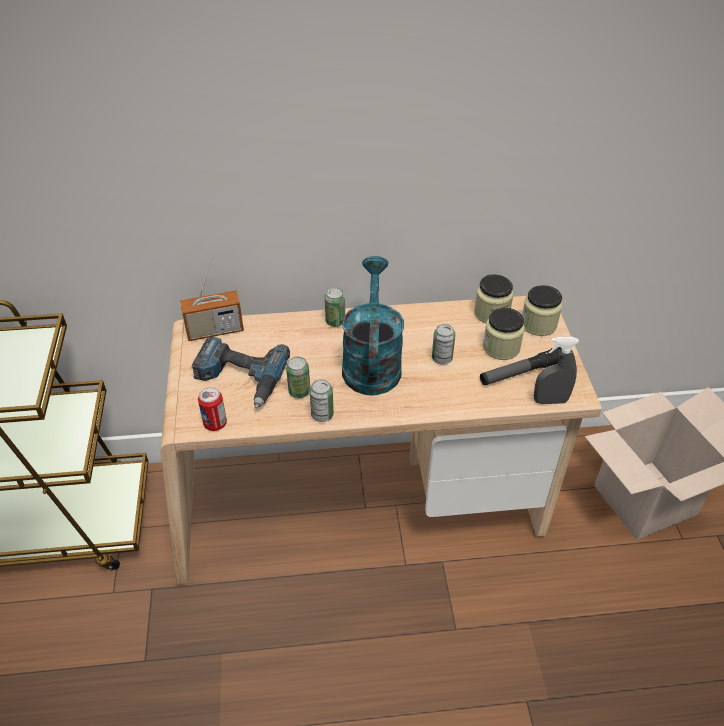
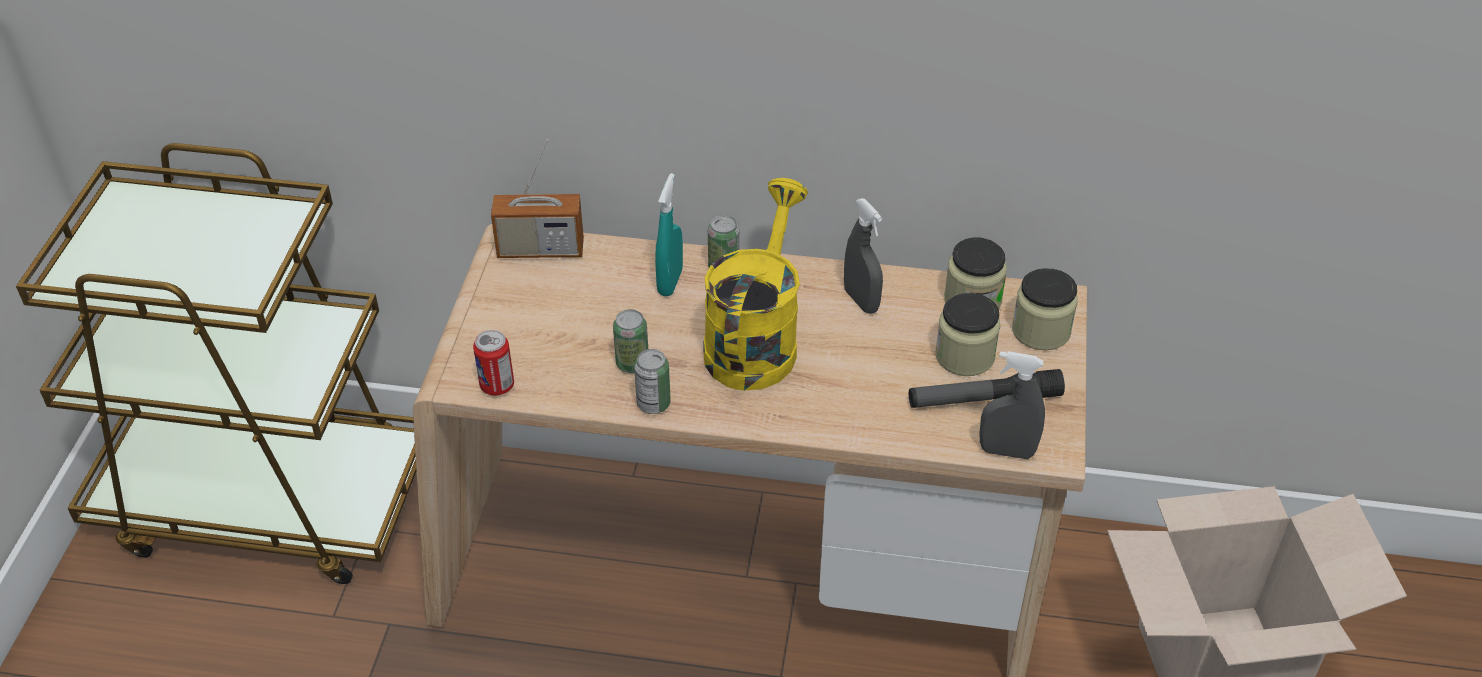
camera: 15 degrees right, 0 degrees up
(239, 378) = (553, 326): power drill -> none
(305, 336) = (670, 282): none -> turquoise spray bottle
(371, 362) = (755, 340): turquoise watering can -> yellow watering can
(426, 326) = (861, 300): none -> grey spray bottle
(442, 358) = (865, 355): can -> none

